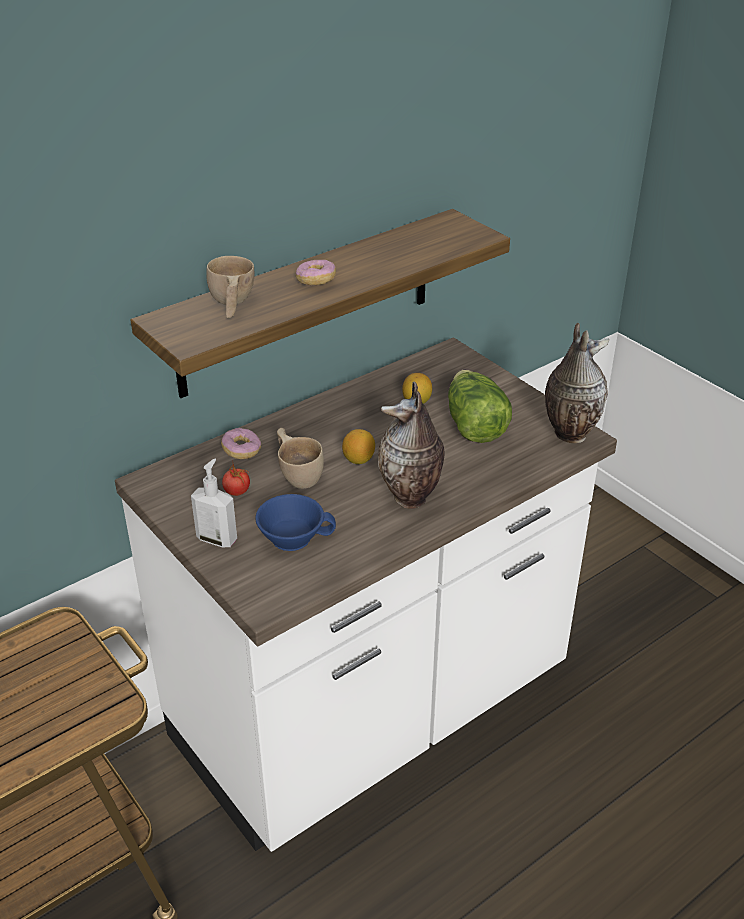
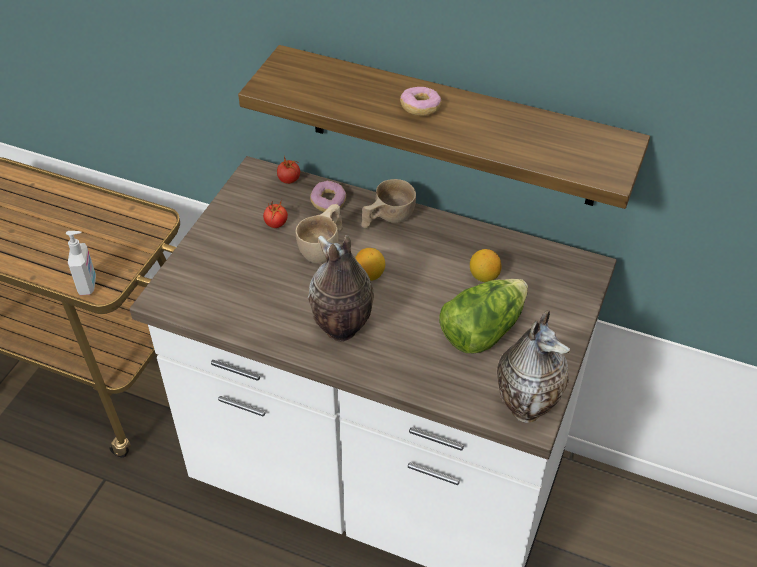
camera: 60 degrees right, 10 degrees up
(184, 463) = (289, 180): none -> tomato
(217, 539) = (215, 240): soap dispenser -> soap dispenser (88, 285)
(231, 304) = (340, 81): beige cup -> beige cup (387, 219)
(293, 536) = (246, 279): blue cup -> none

